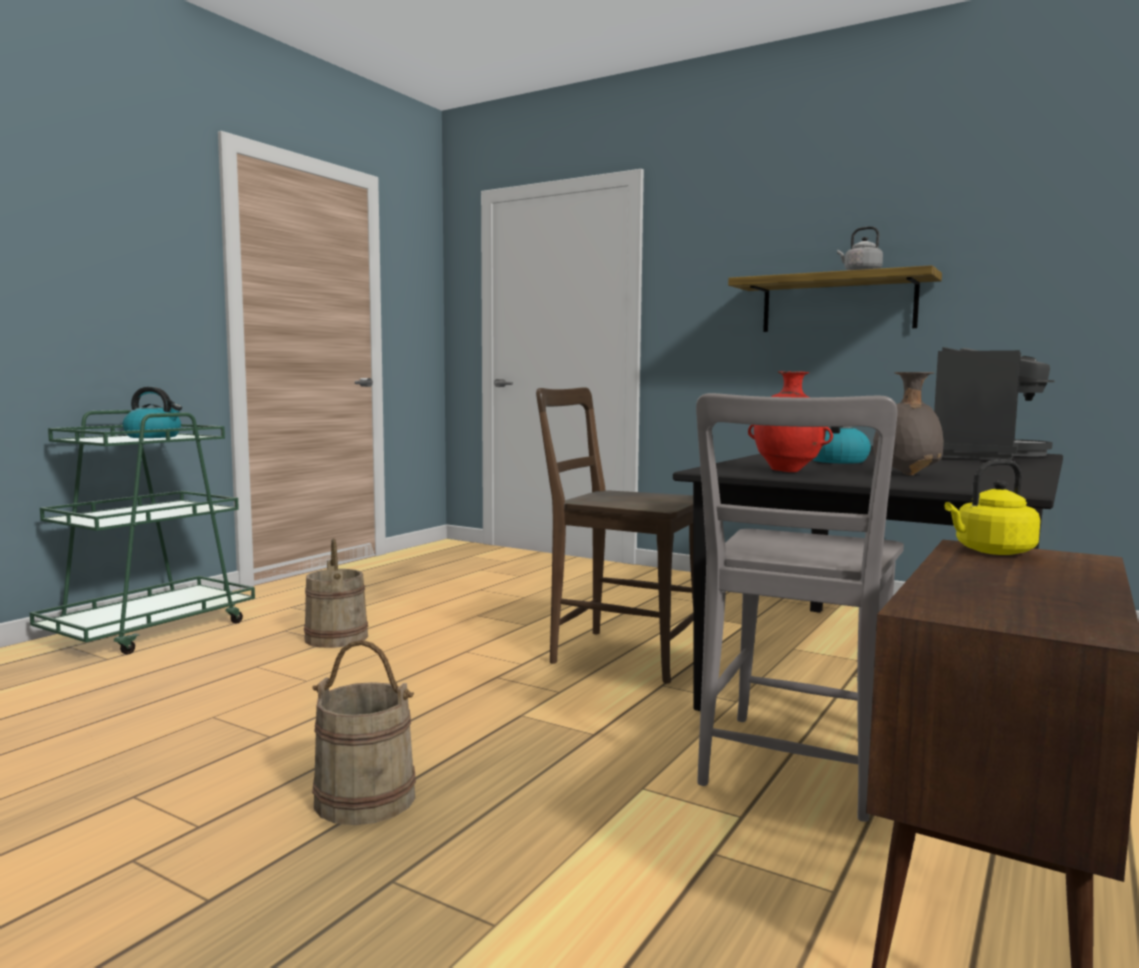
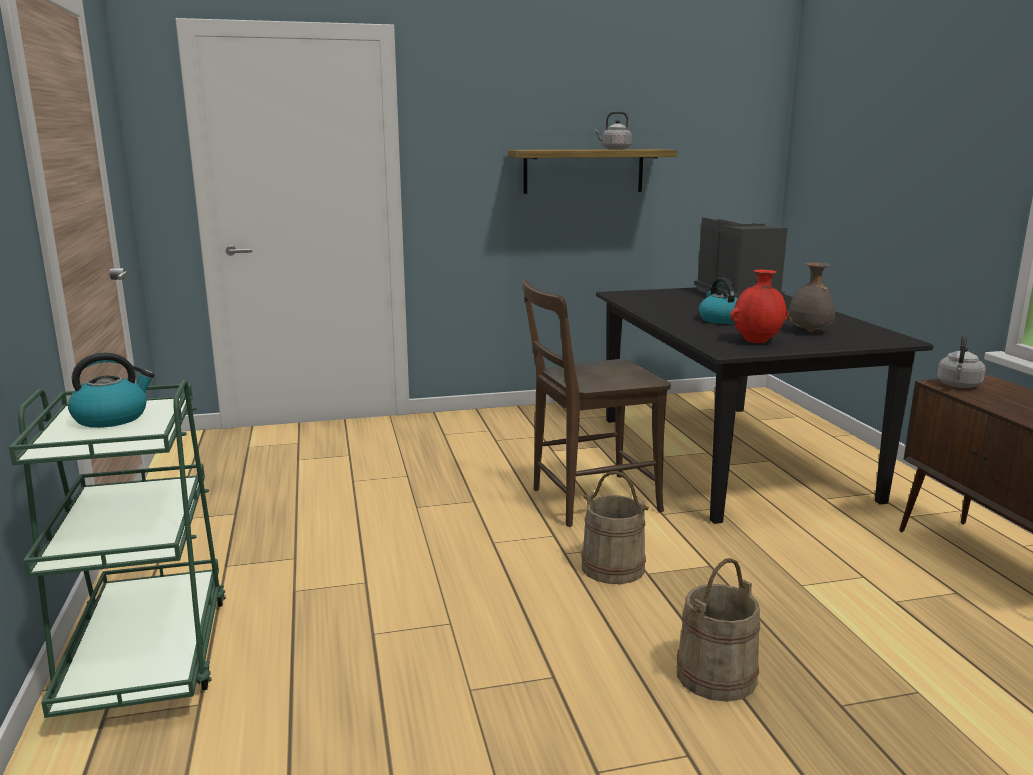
camera: 45 degrees left, 10 degrees up
(336, 638) = (362, 576): beige bucket -> beige bucket (612, 568)
(792, 770) = (824, 539): grey chair -> none
(991, 551) = (958, 386): yellow kettle -> grey kettle

